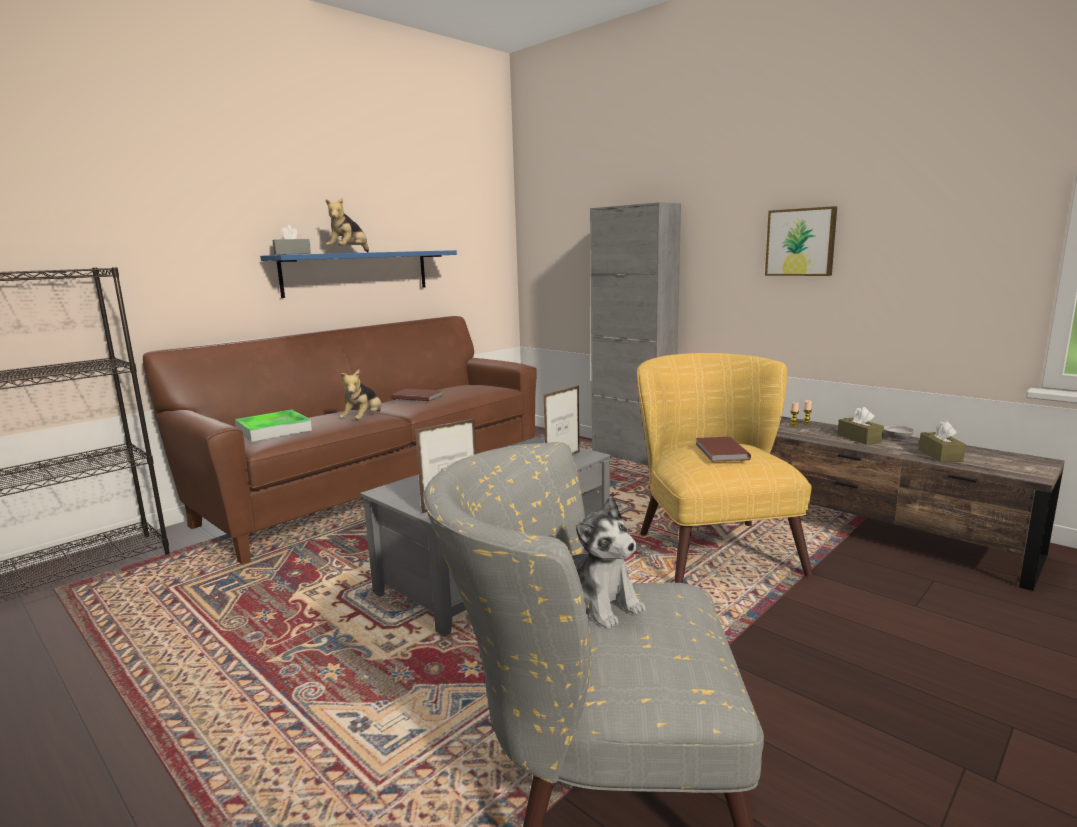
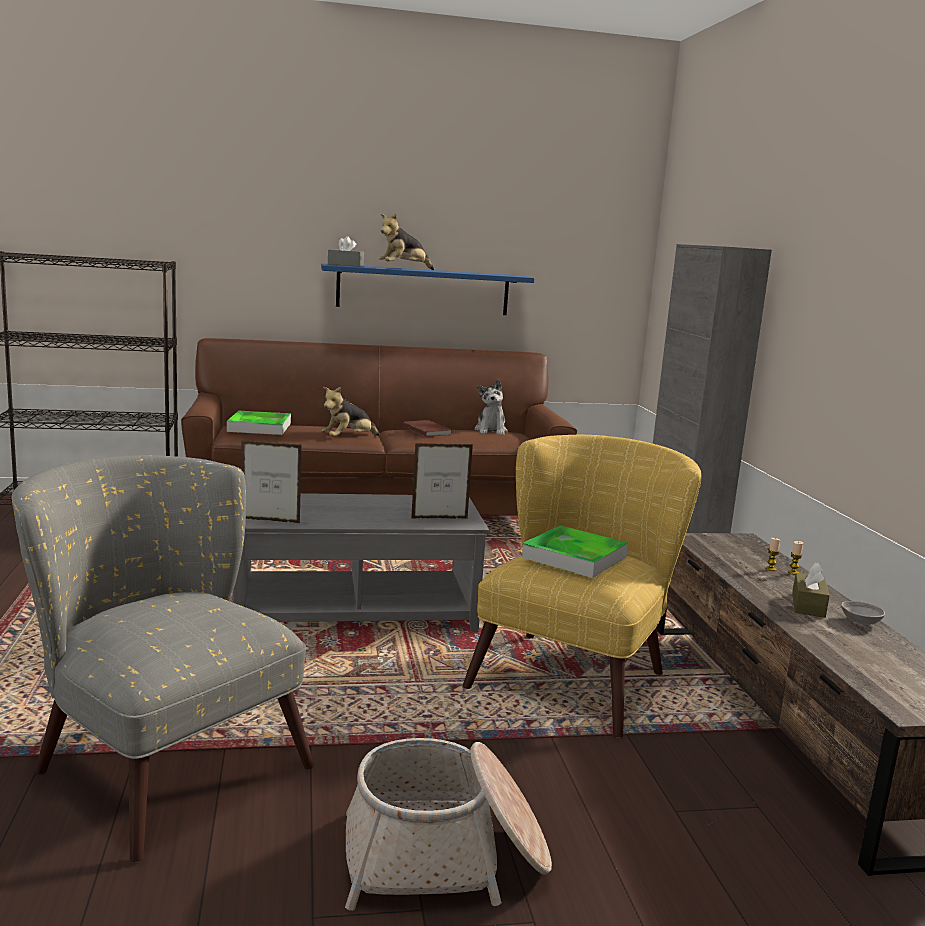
camera: 35 degrees right, 0 degrees up
(598, 603) = (184, 603): plush toy -> plush toy (491, 431)
(720, 452) = (574, 557): brown book -> tray
(801, 242) = (866, 323): picture -> none
(900, 719) = (445, 857): none -> basket
(940, 455) = (854, 653): brown tissue box -> none

